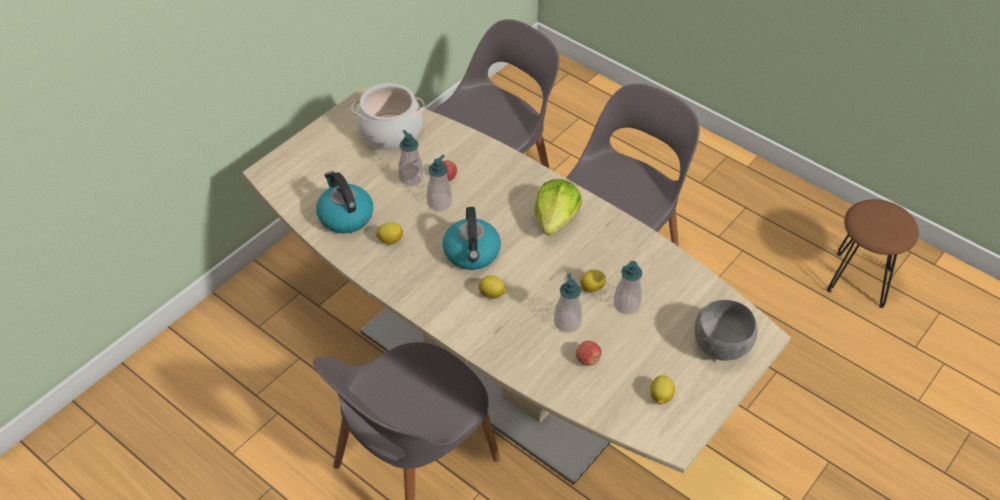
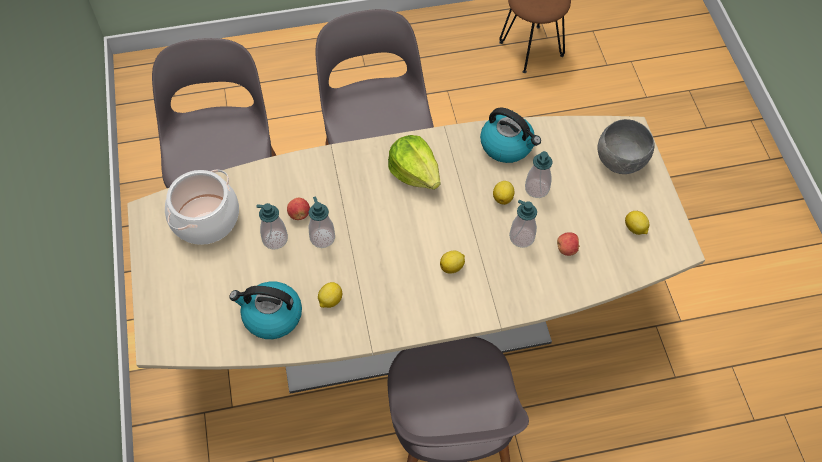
camera: 50 degrees left, 10 degrees up
(472, 253) = (398, 252): kettle -> kettle (507, 145)

